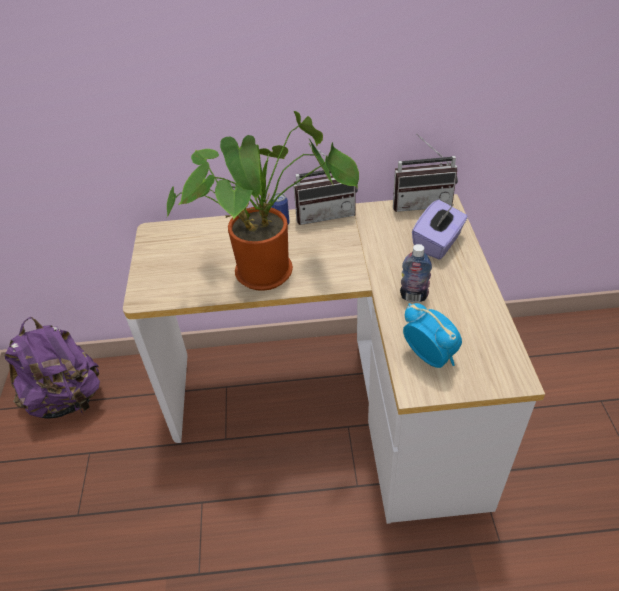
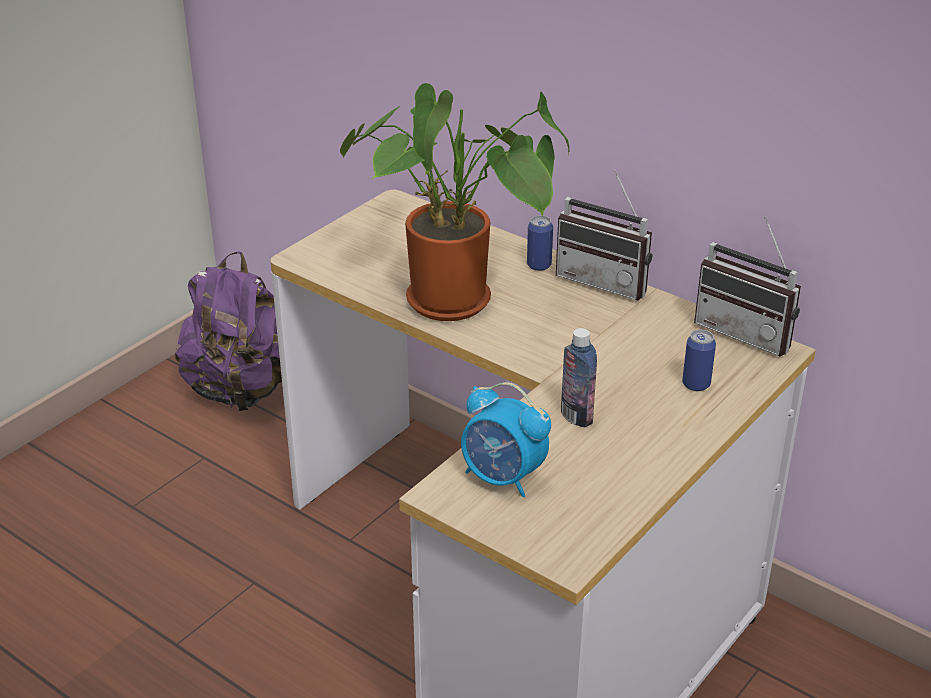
camera: 40 degrees right, 10 degrees down
(429, 356) = (503, 478): alarm clock -> alarm clock turned 120 degrees clockwise
(438, 243) = (696, 384): purple tissue box -> can

